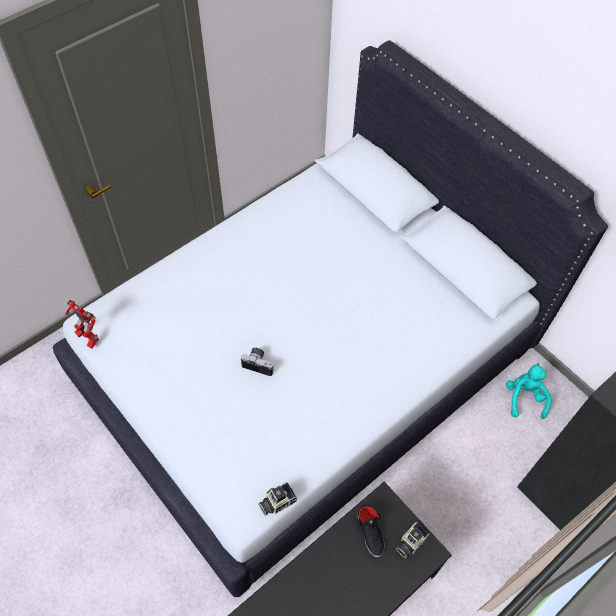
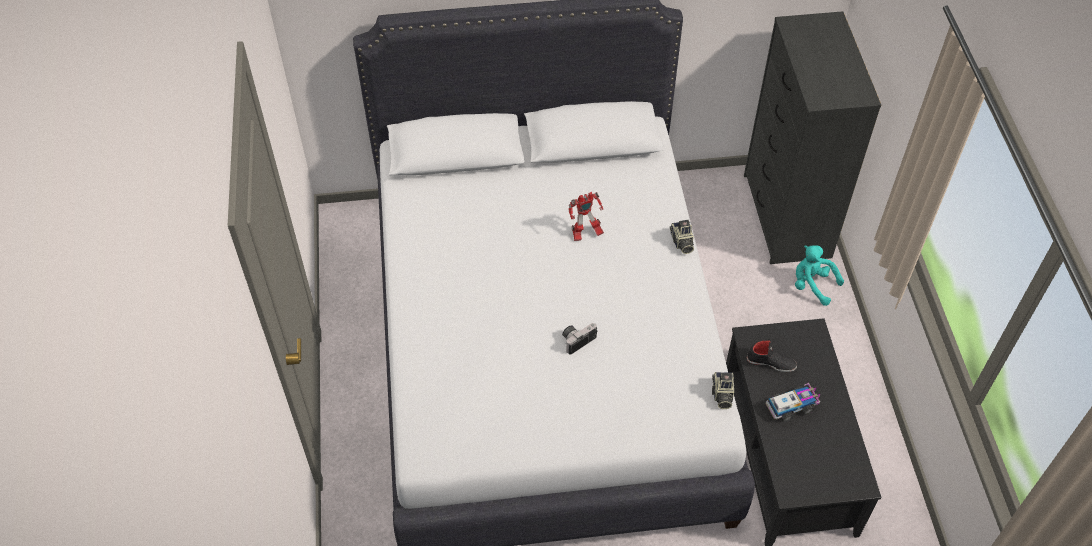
camera: 55 degrees left, 5 degrees down
(88, 337) = (439, 466): toy robot -> toy robot (585, 234)
(336, 574) = (792, 406): none -> toy truck
(410, 542) = (796, 339): camera -> camera (681, 242)
(524, 398) = (695, 208): turquoise plush toy -> turquoise plush toy (812, 285)

